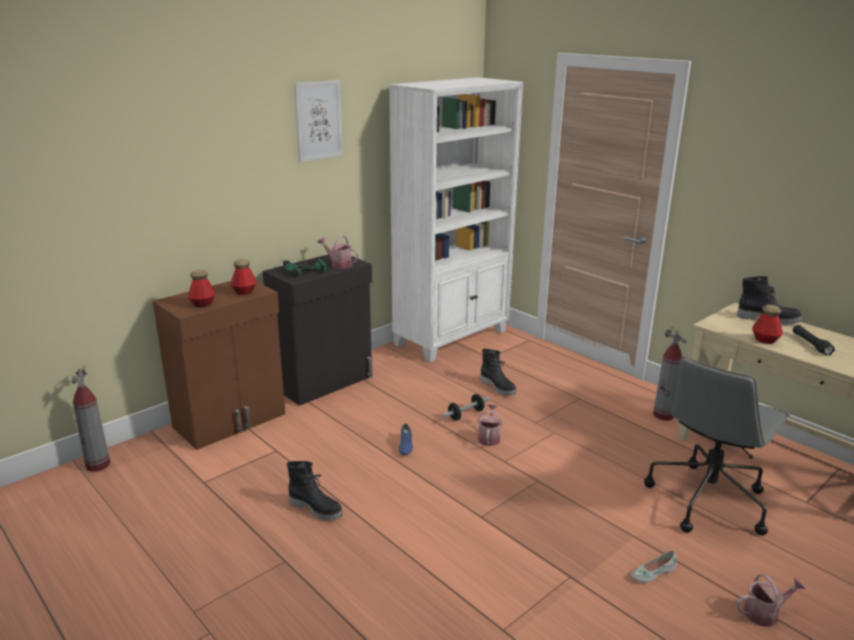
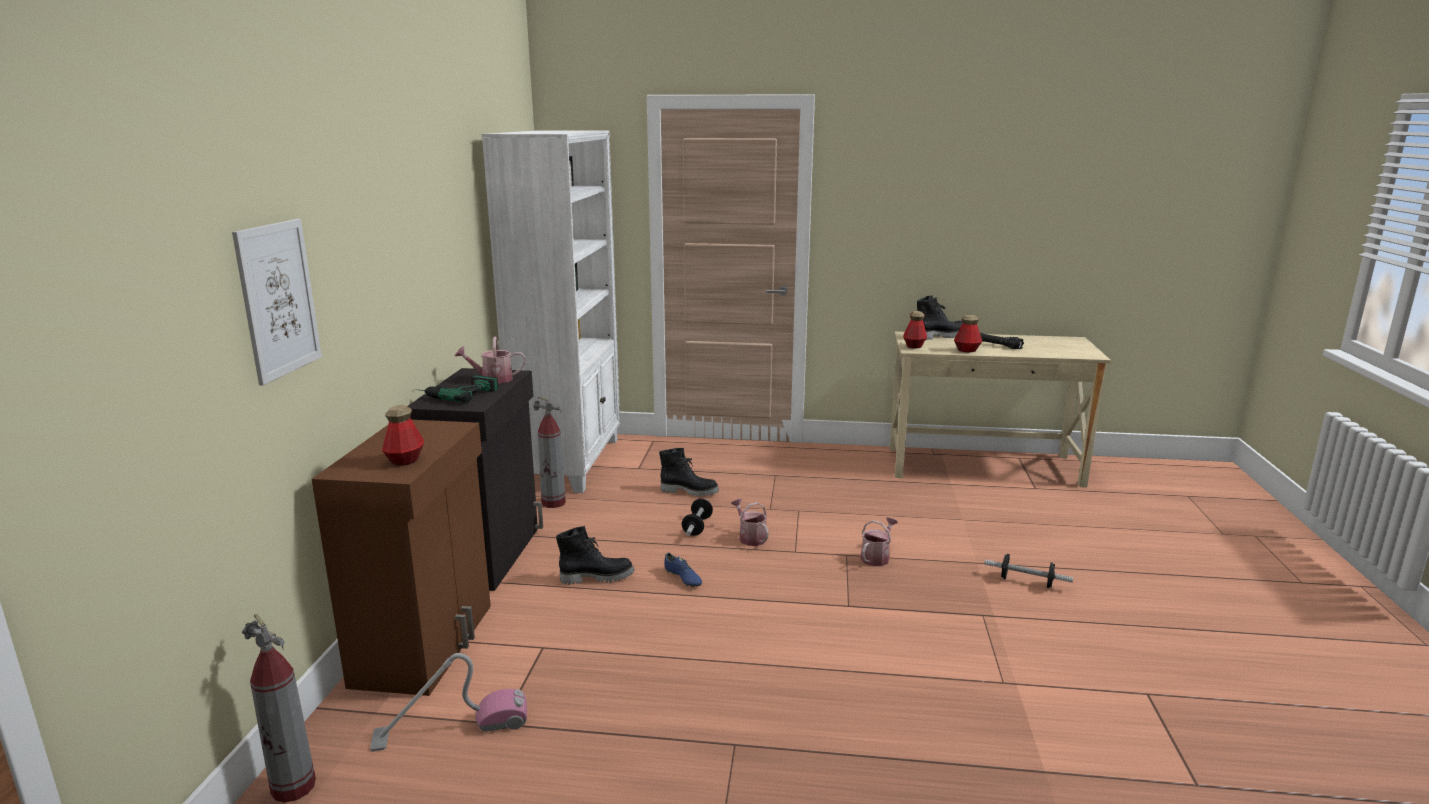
camera: 40 degrees left, 5 degrees down
(182, 472) = (451, 728): none -> vacuum cleaner
(244, 292) = (434, 433): bottle -> bottle (914, 346)
(316, 508) = (686, 678): black boot -> black boot (597, 577)
(318, 120) = (429, 182): picture -> picture (278, 299)
(652, 572) = (1026, 582): white shoe -> dumbbell
(663, 415) = (859, 464): fire extinguisher -> fire extinguisher (553, 503)
(707, 499) = (980, 513): grey office chair -> none
(765, 613) = (1122, 572): watering can -> watering can (877, 557)

